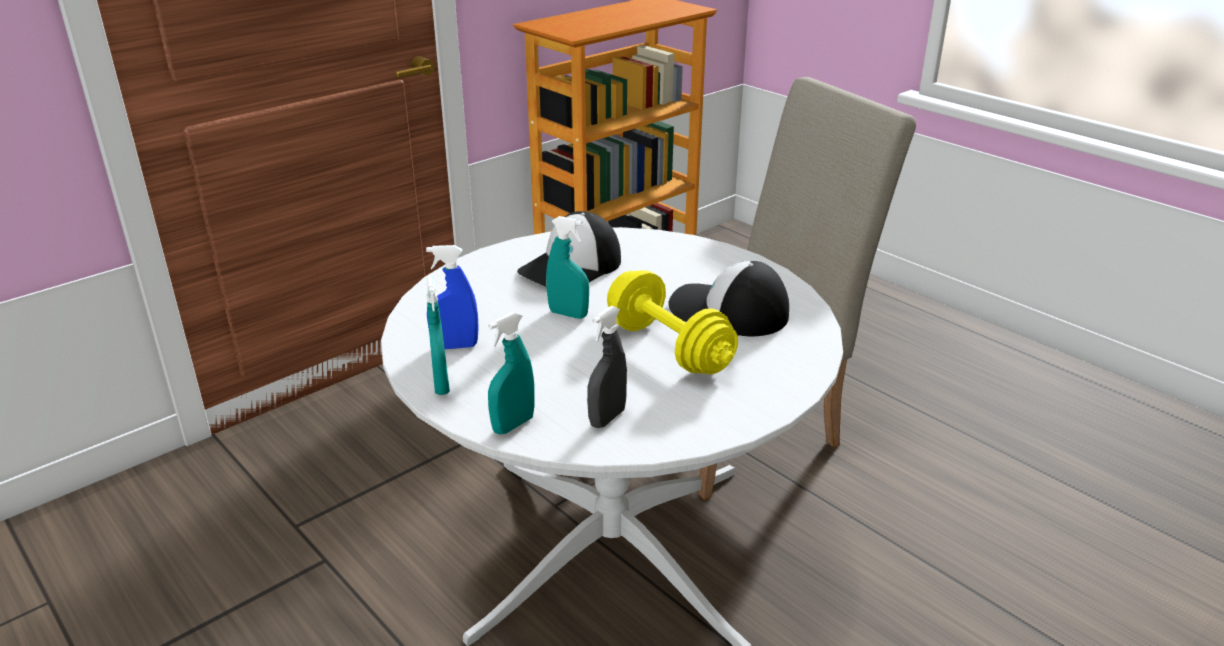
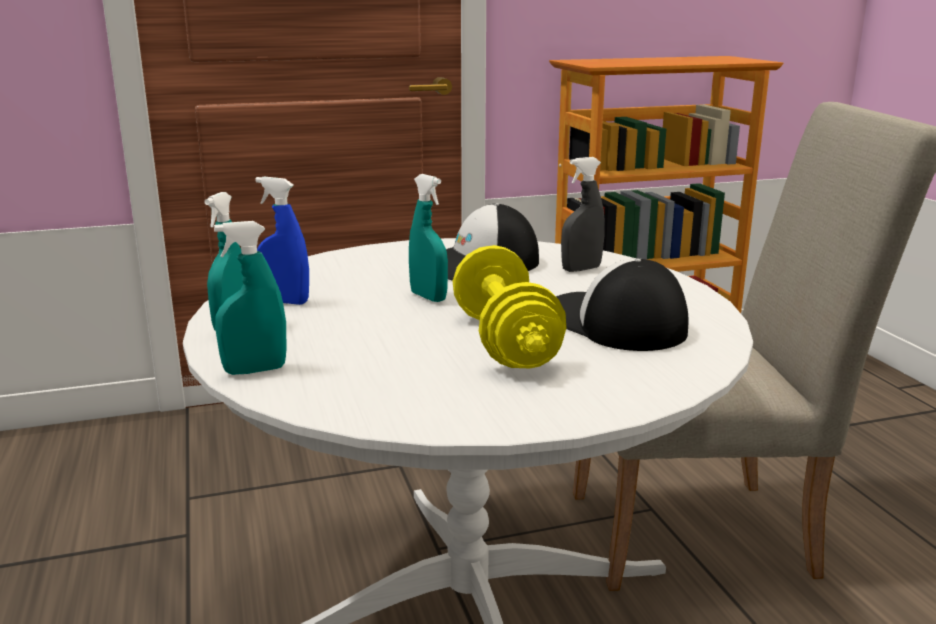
camera: 25 degrees right, 10 degrees down
(607, 418) = (359, 385): grey spray bottle -> grey spray bottle (581, 269)

